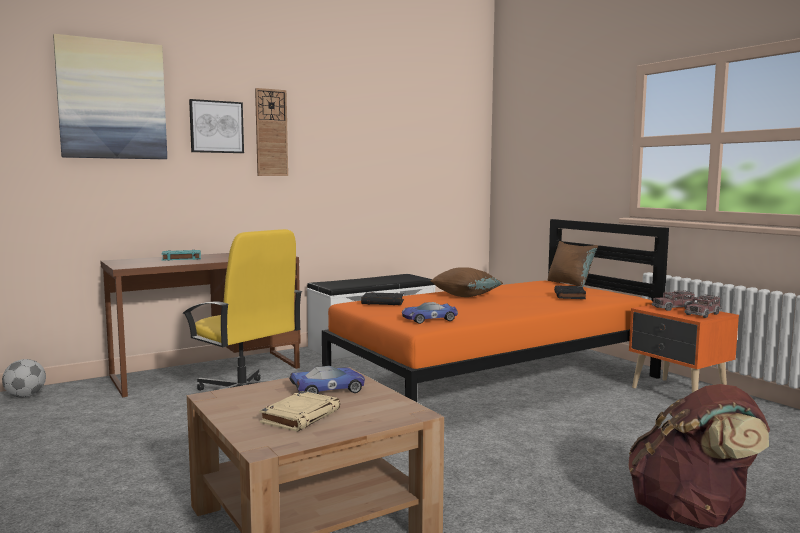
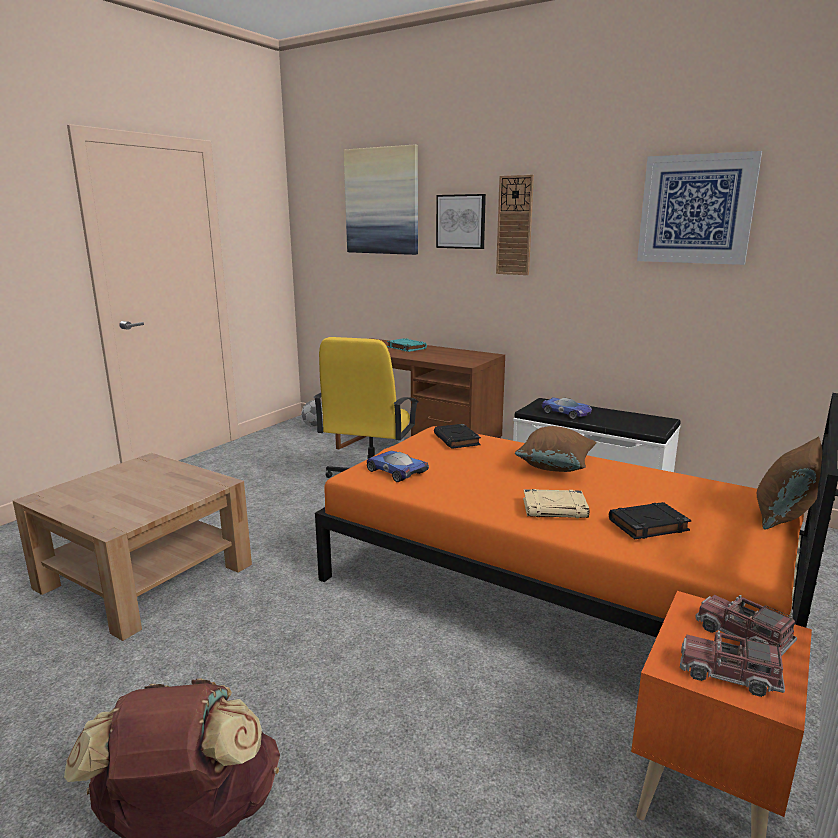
camera: 65 degrees right, 10 degrees up
(300, 416) = (104, 493): beige book -> beige book (555, 508)
(329, 389) = (174, 487): toy car -> toy car (567, 413)
(399, 126) = (696, 209): none -> picture

